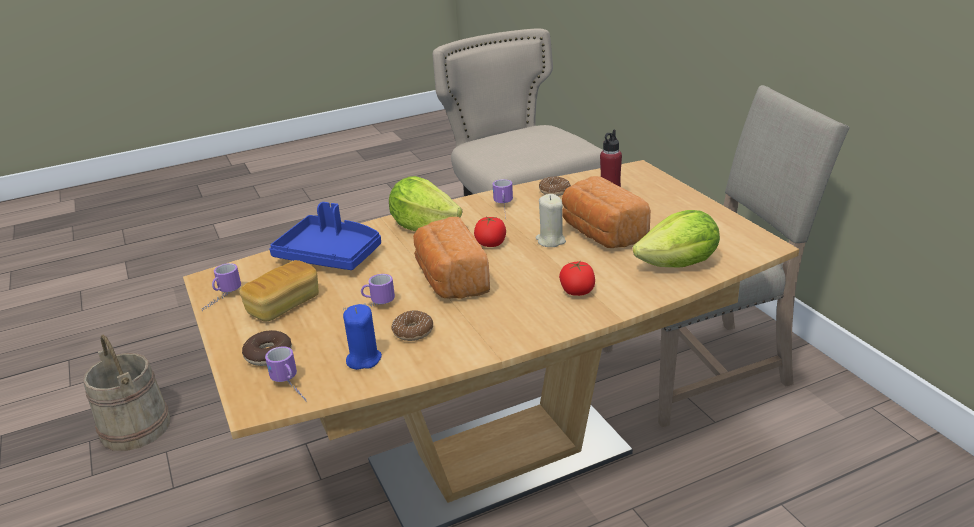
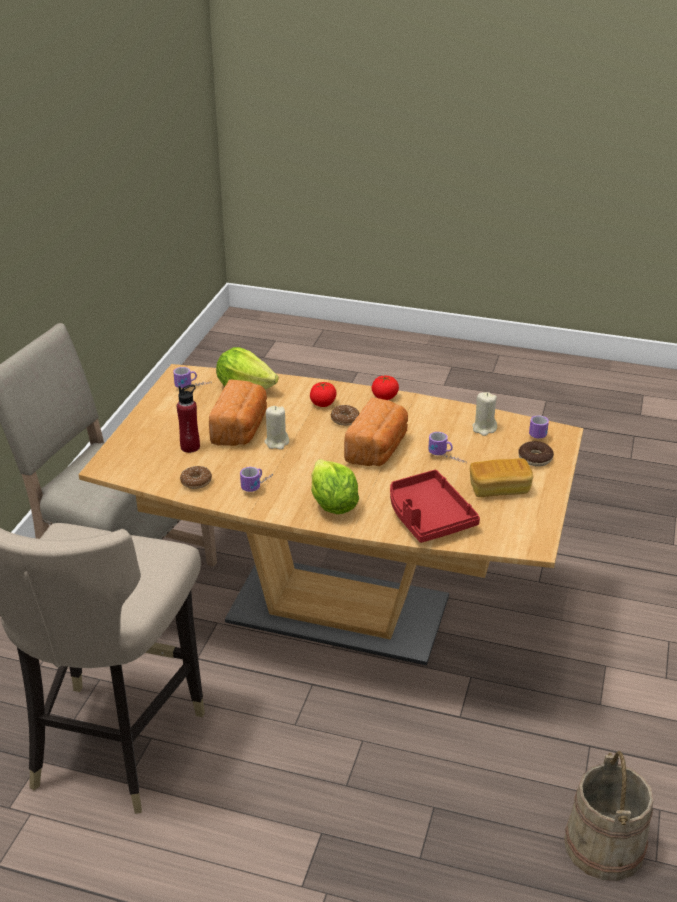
camera: 140 degrees left, 5 degrees up
(221, 299) = (538, 519): mug -> mug (193, 387)
(331, 255) = (428, 517): blue tray -> red tray
(363, 359) = (484, 428): blue candle -> beige candle
(413, 331) = (440, 429): donut -> donut (345, 419)
(490, 244) = (315, 461): tomato -> tomato (385, 397)

